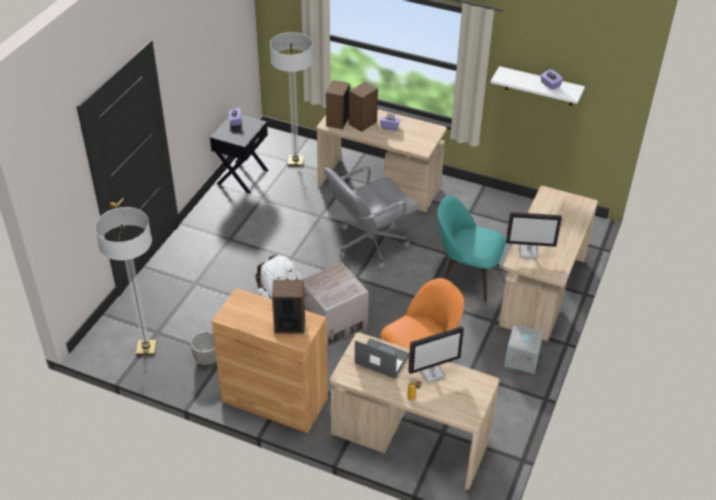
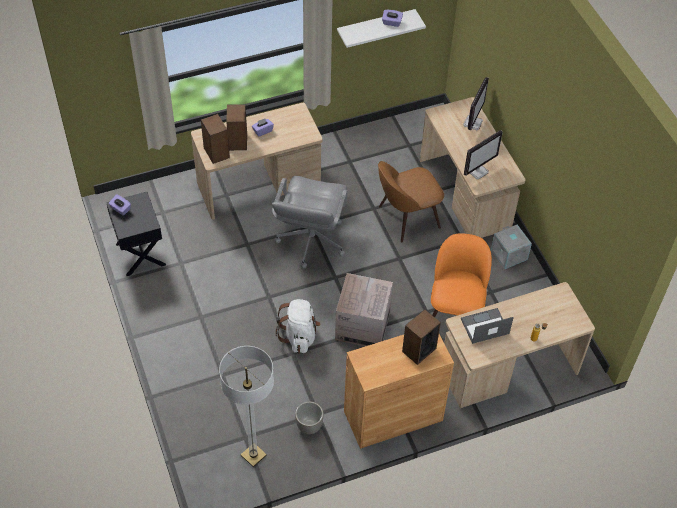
camera: 45 degrees left, 10 degrees up
(295, 161) = (166, 209): floor lamp -> none
(432, 372) = (524, 310): monitor -> monitor (473, 122)
(466, 276) = (406, 218): turquoise chair -> brown chair

